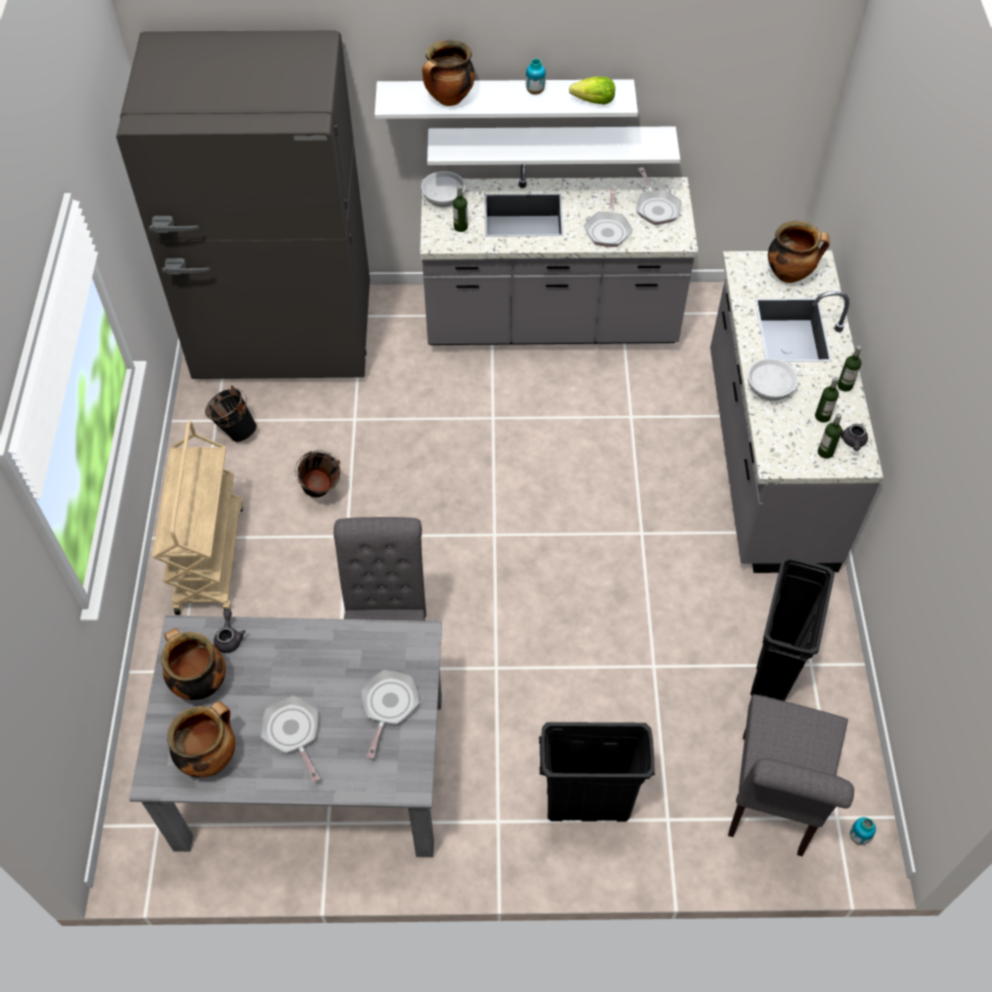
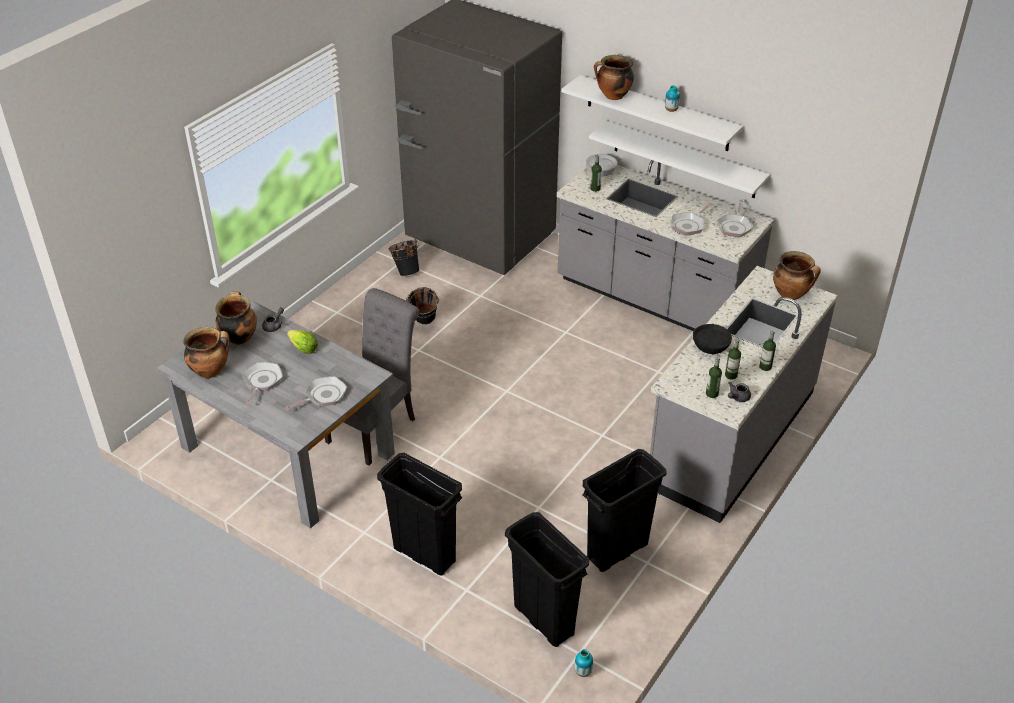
camera: 35 degrees right, 15 degrees down
(209, 557) = (333, 324): beige cart -> none
(594, 102) = (703, 127): lettuce -> lettuce (303, 349)
(770, 386) = (711, 345): white bowl -> black bowl
(772, 802) = (543, 620): grey chair -> black trash can

